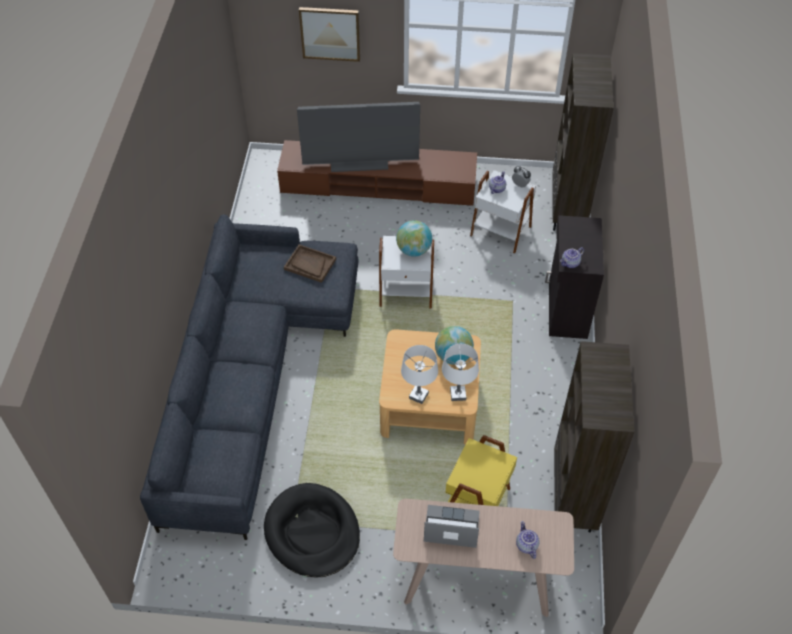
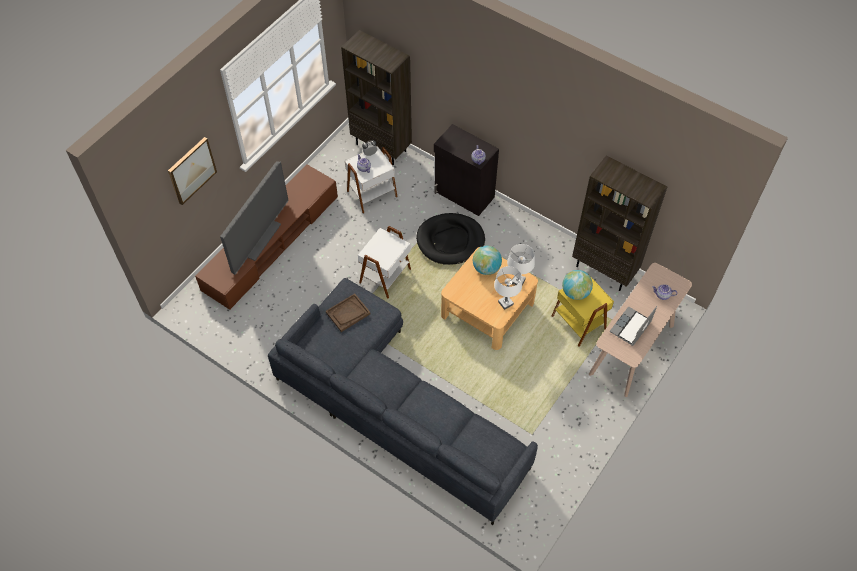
camera: 60 degrees left, 5 degrees up
(312, 532) = (547, 426): black dog bed -> black dog bed (450, 241)
(414, 250) = (384, 243): globe -> globe (575, 292)

